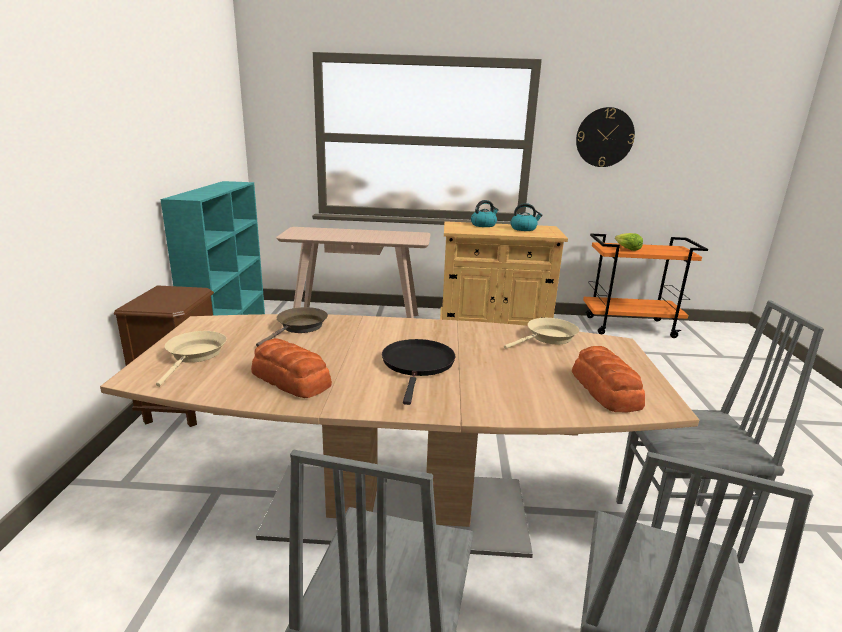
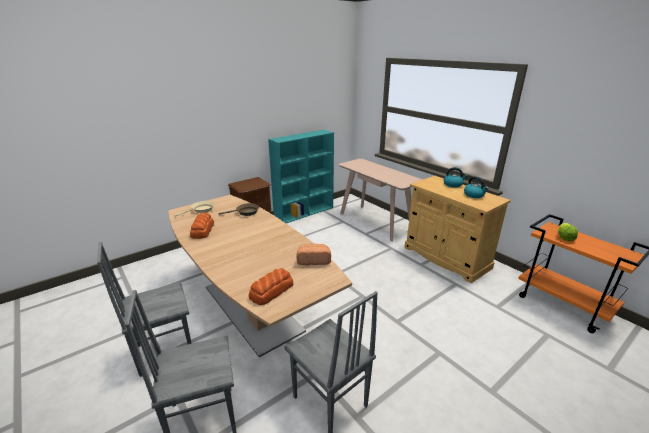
camera: 50 degrees right, 5 degrees up
(418, 365) = (242, 244): black frying pan -> none
(548, 338) = (313, 260): beige frying pan -> bread
(604, 137) = (576, 135): wall clock -> none

